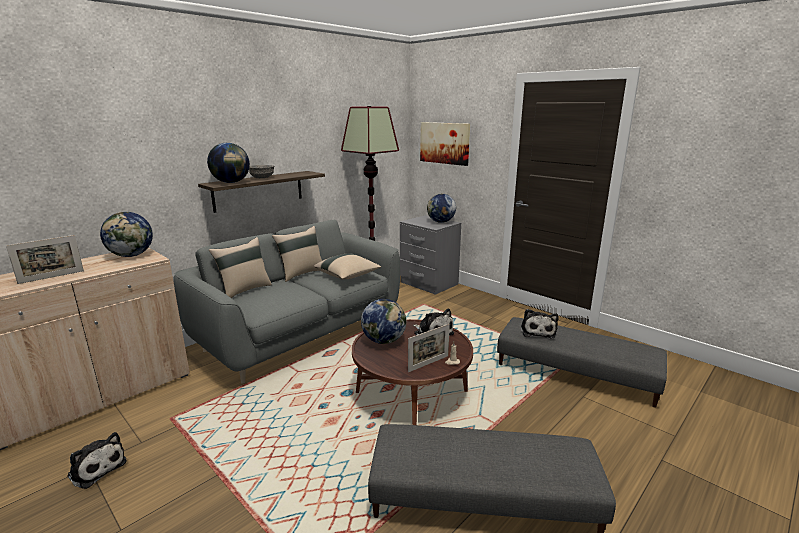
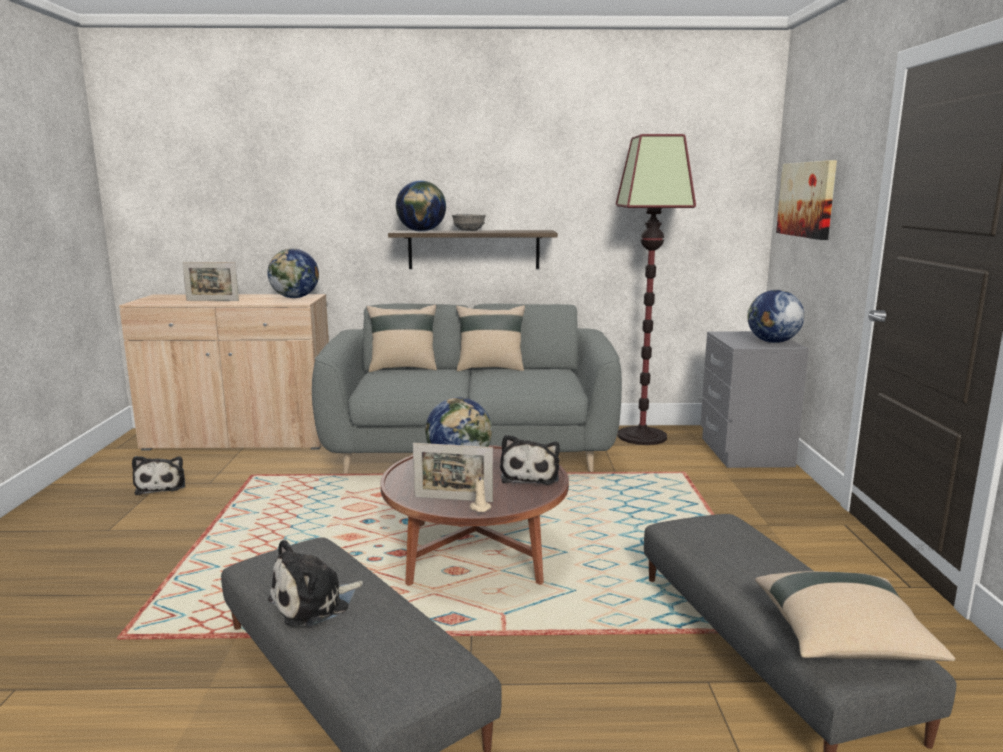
camera: 45 degrees right, 5 degrees down
(348, 276) = (530, 381): beige pillow -> beige pillow (843, 641)
(537, 331) = (721, 541): plush toy -> plush toy (314, 603)

